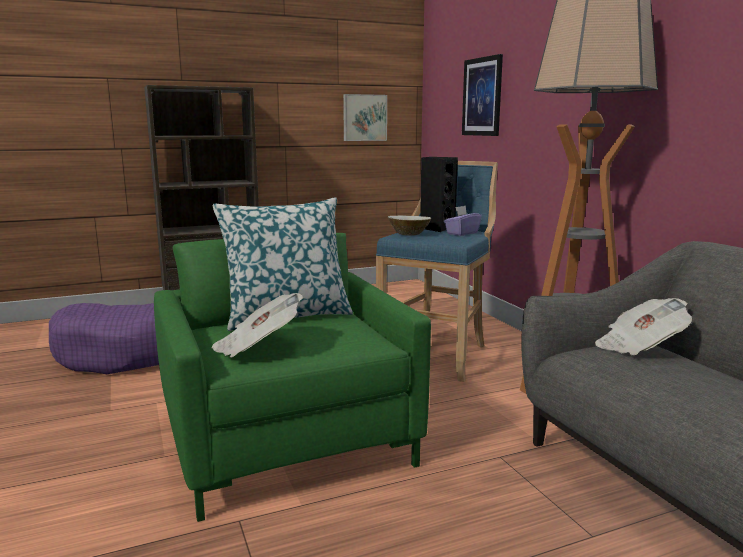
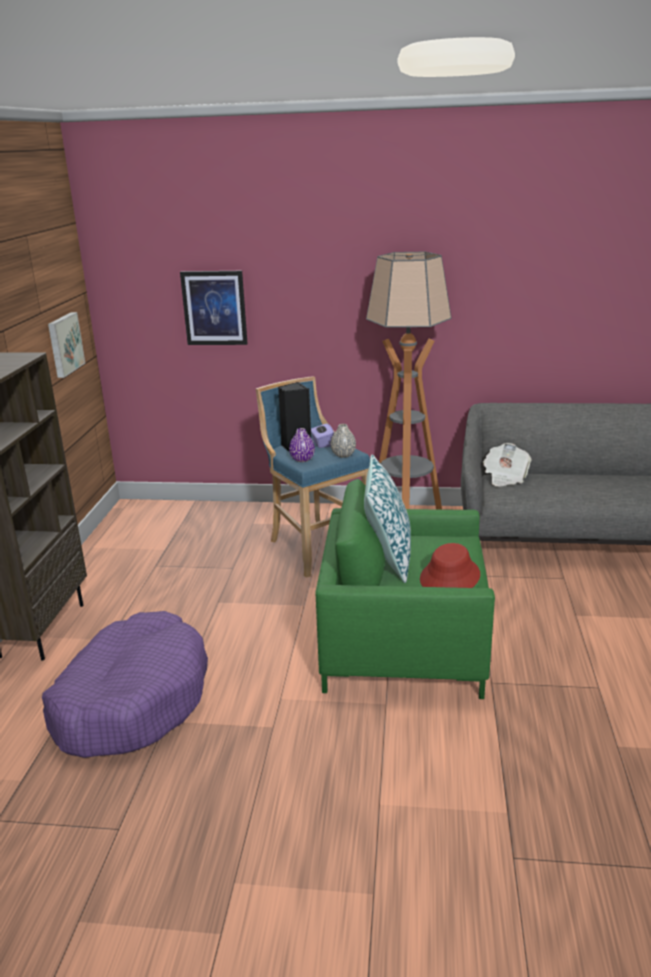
camera: 60 degrees left, 10 degrees up
(257, 347) = (450, 577): newspaper -> red hat
(409, 234) = (302, 459): beige bowl -> purple vase
(445, 241) = (343, 455): none -> grey vase

